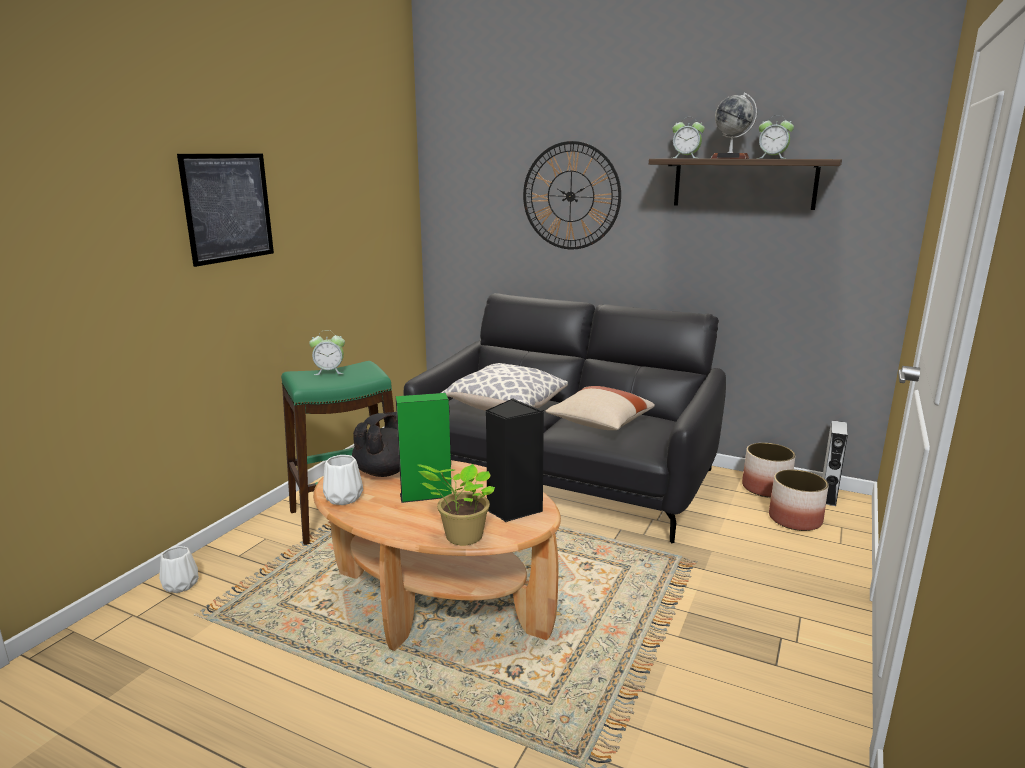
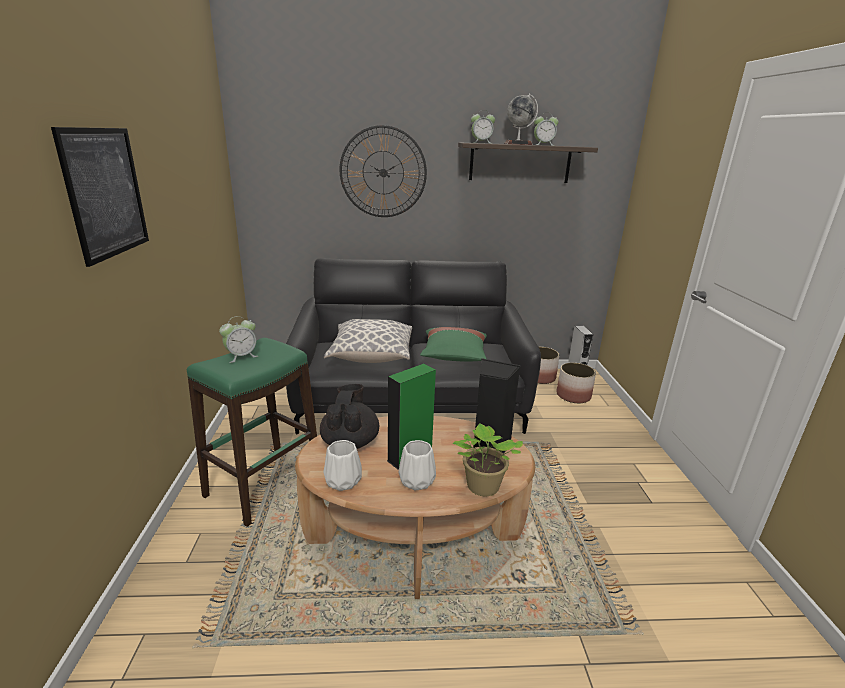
camera: 30 degrees left, 5 degrees up
(181, 584) = (146, 618): white vase -> white vase (416, 480)
(599, 424) = (453, 356): beige pillow -> green pillow

